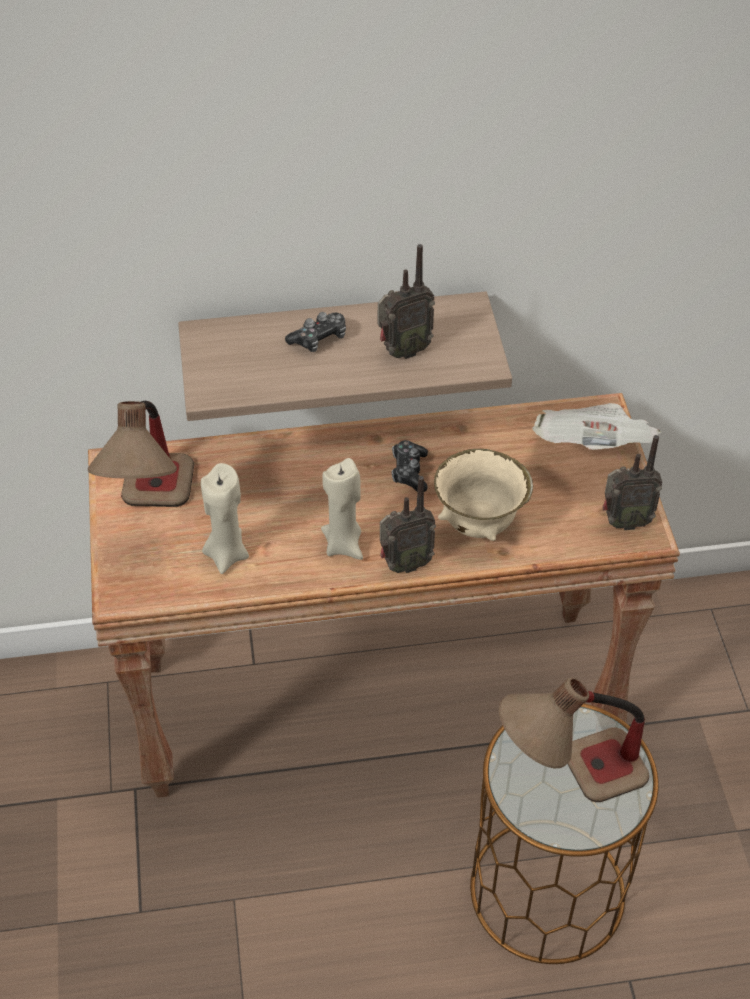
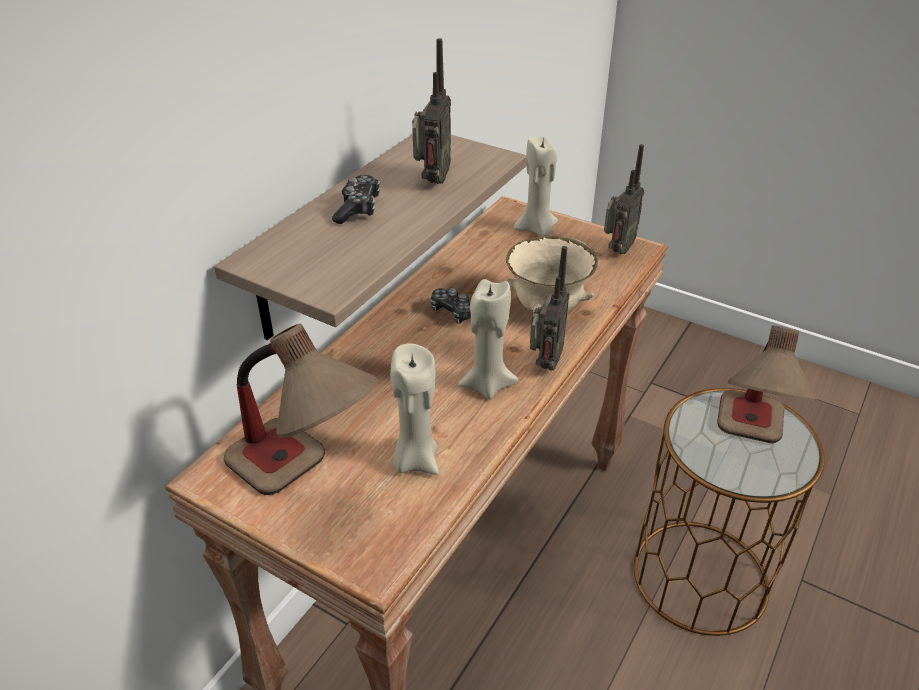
camera: 50 degrees left, 10 degrees down
(592, 449) = (537, 229): newspaper -> beige candle

